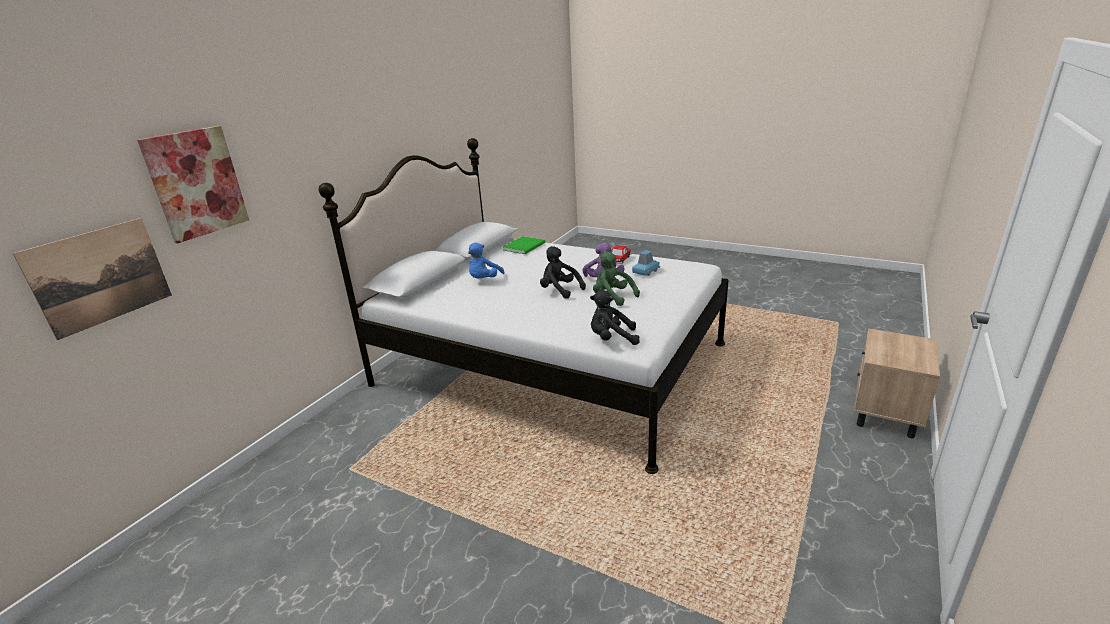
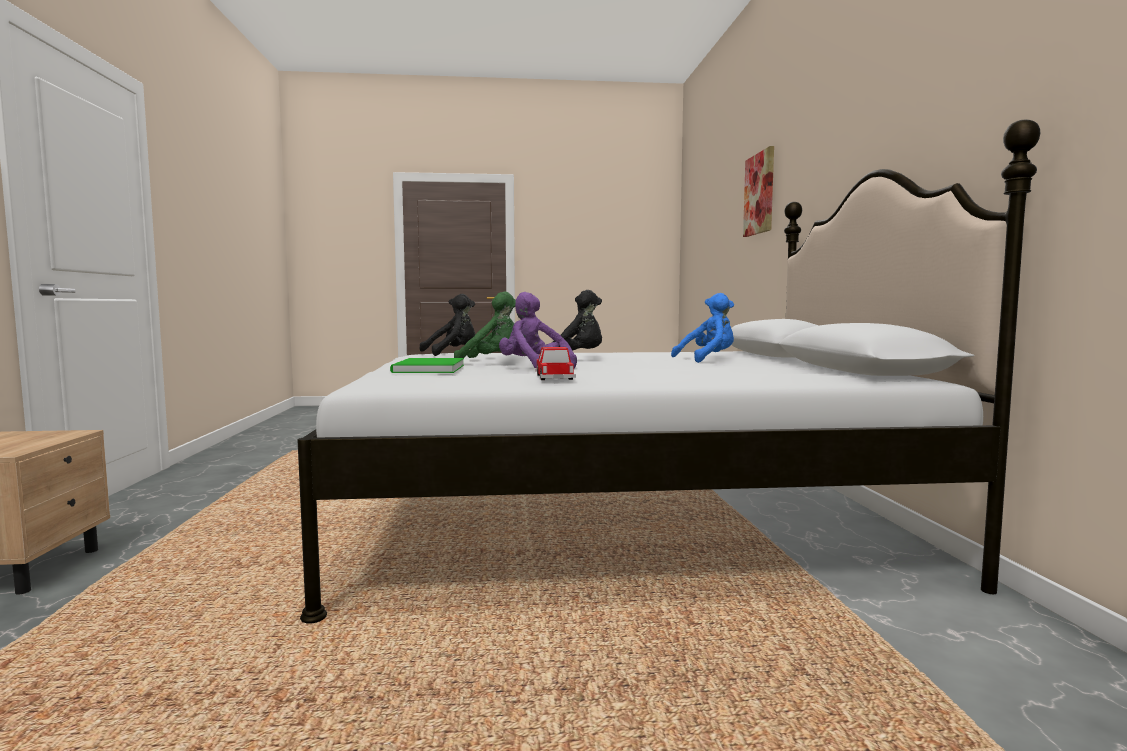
camera: 145 degrees right, 20 degrees down
(100, 276) = (728, 247): picture -> none
(484, 280) = (708, 359): blue plush toy -> blue plush toy turned 75 degrees clockwise
(525, 246) = (792, 375): green book -> green book (426, 369)
(646, 271) = (476, 374): blue toy car -> none

